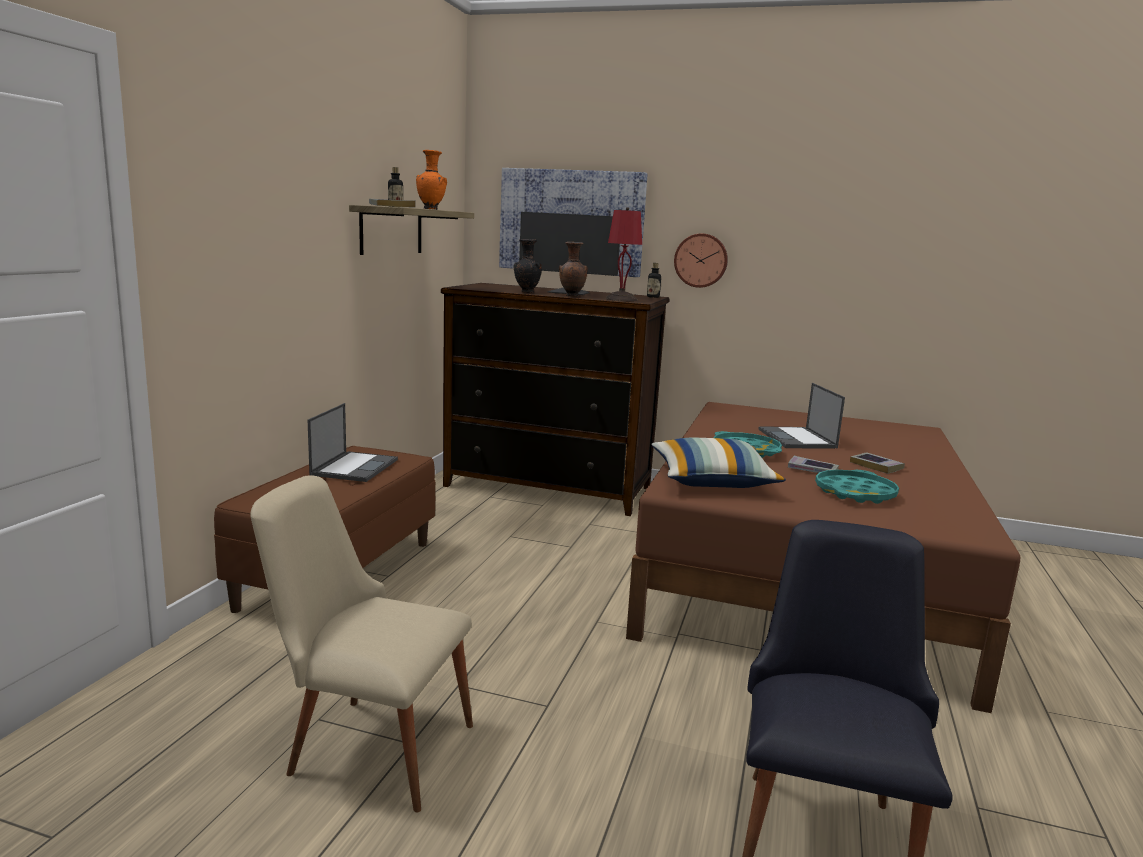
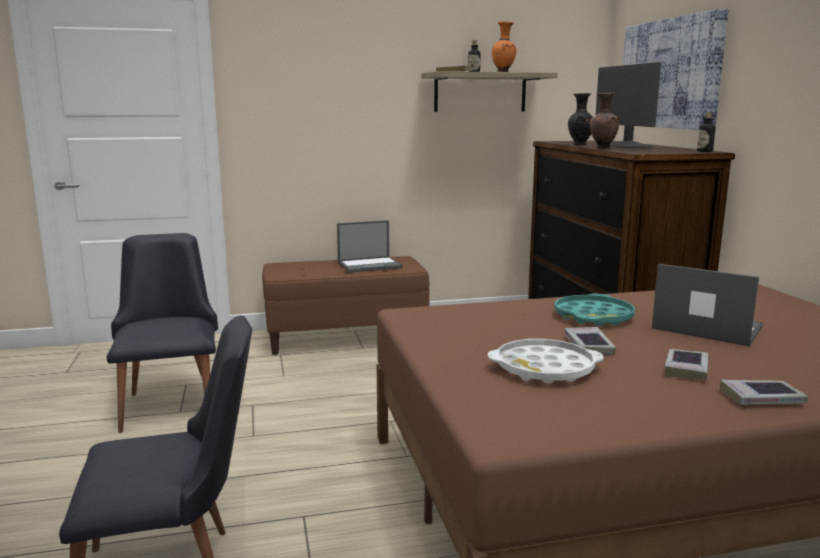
camera: 60 degrees right, 0 degrees up
(367, 744) = (171, 402): beige chair -> black chair
(621, 299) = (638, 151): red table lamp -> none
(701, 260) = (768, 107): wall clock -> none
(712, 481) = (462, 319): pillow -> none
(797, 439) = (705, 327): laptop -> laptop turned 75 degrees clockwise
(855, 493) = (544, 369): turquoise tray -> white tray
(934, 469) = (761, 398): none -> book

